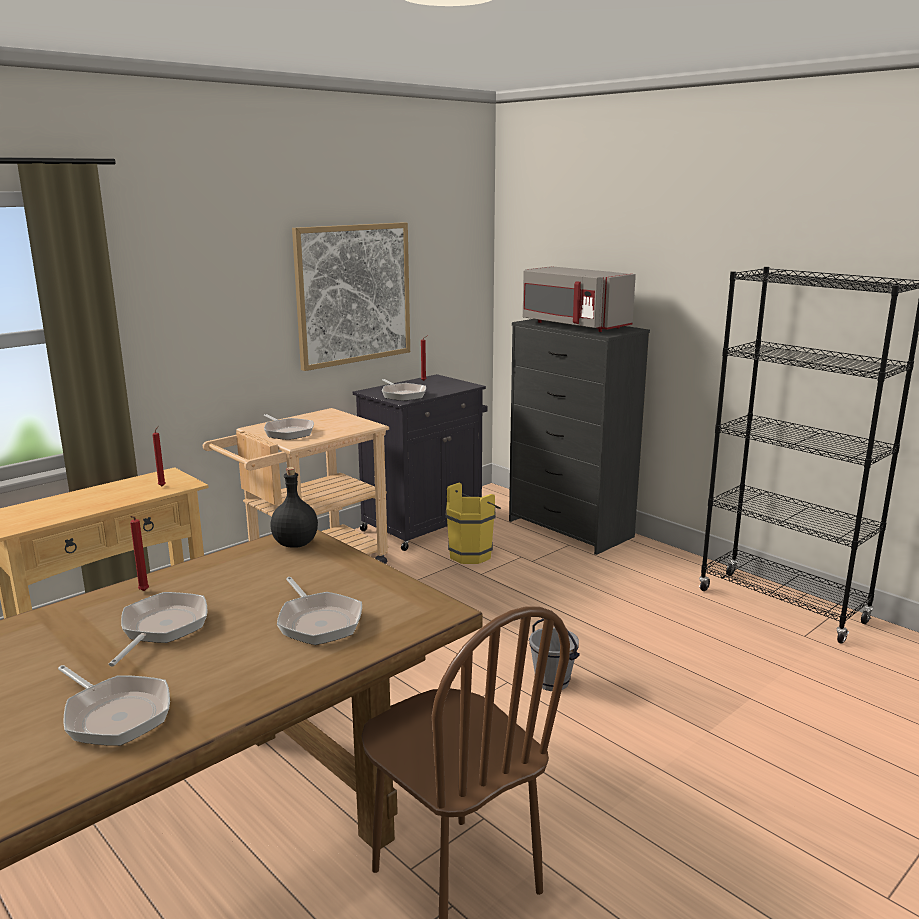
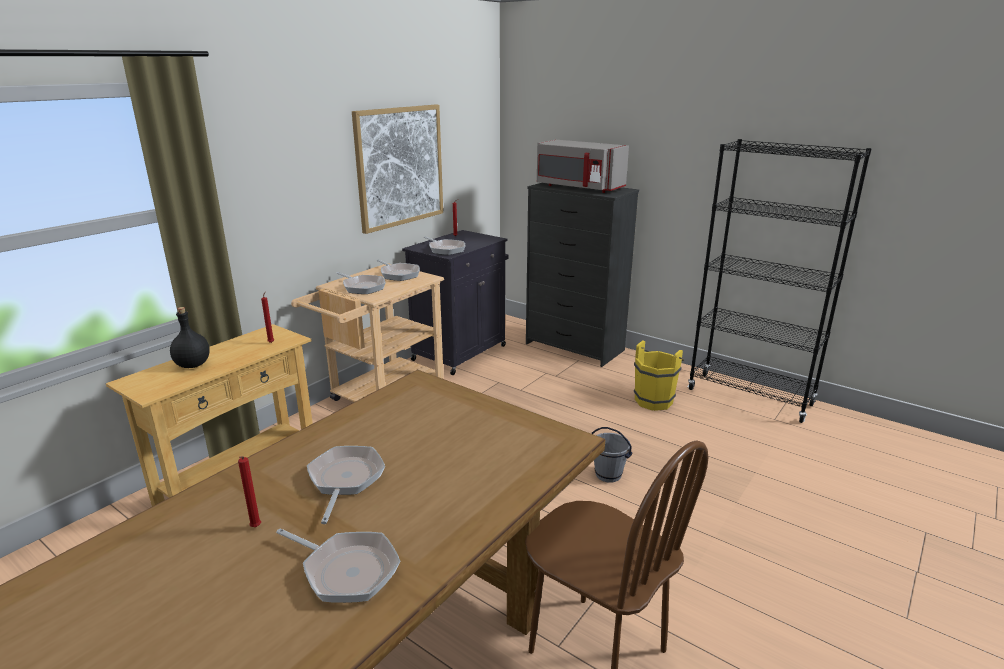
camera: 10 degrees left, 5 degrees up
(143, 592) = (310, 446): red candle -> red candle (255, 528)
(296, 543) = (420, 389): black bottle -> black bottle (193, 364)
(318, 621) = (477, 460): frying pan -> frying pan (398, 274)
(473, 554) = (508, 373): yellow bucket -> yellow bucket (655, 400)

